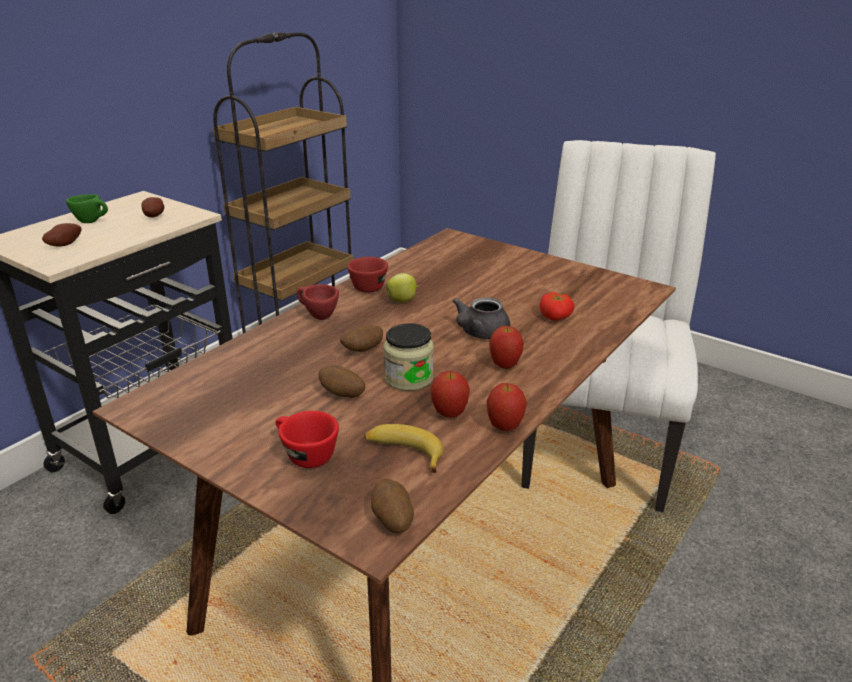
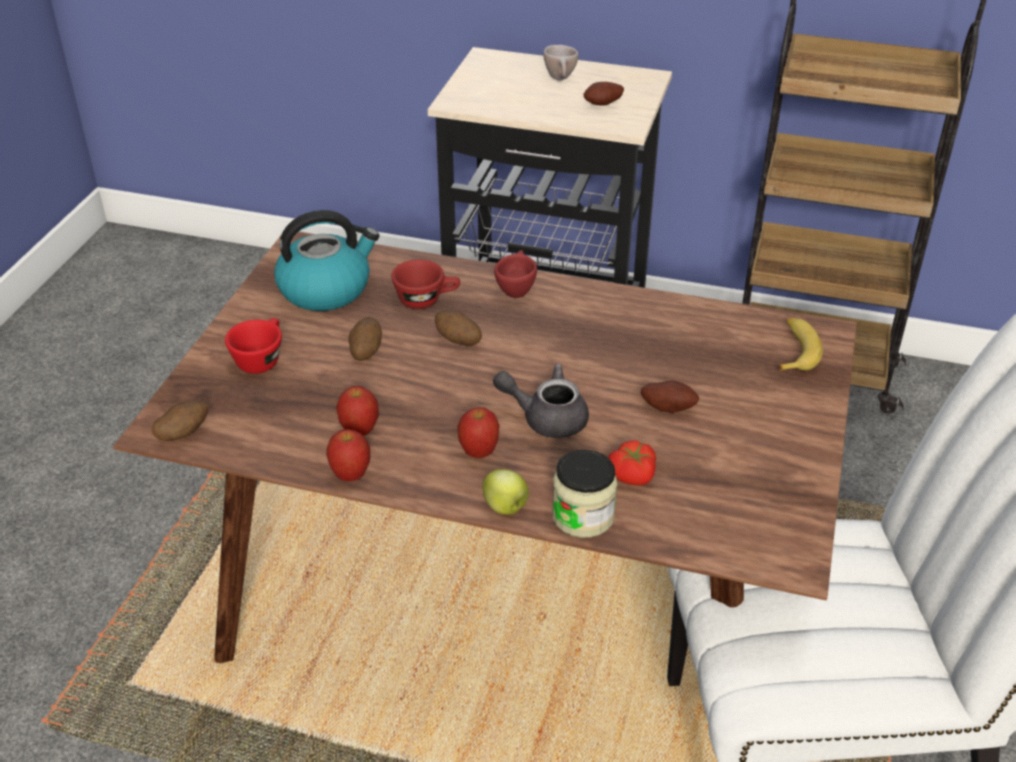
camera: 70 degrees right, 10 degrees up
(64, 244) = (497, 88): potato -> potato (668, 407)
(93, 222) = (561, 79): green cup -> beige cup
(226, 401) = (326, 289): none -> kettle
(370, 285) = (617, 304): red cup -> red cup (427, 300)
(402, 300) = (593, 339): apple -> apple (506, 508)
(404, 453) = (283, 416): banana -> banana (795, 351)
(409, 378) = (416, 387): jar -> jar (583, 516)

